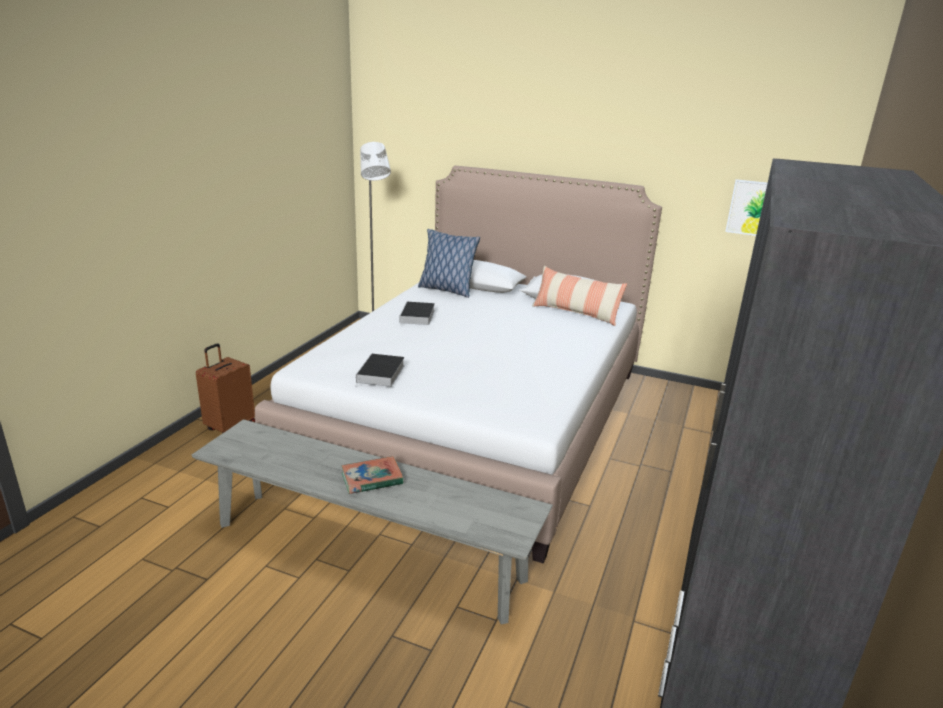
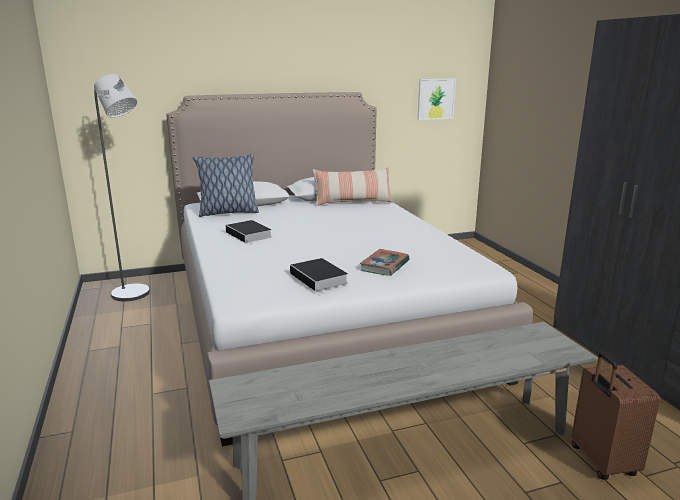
camera: 40 degrees left, 5 degrees down
(230, 426) = (96, 425): brown suitcase -> brown suitcase (601, 462)
(372, 479) = (416, 365): book -> book (385, 266)

